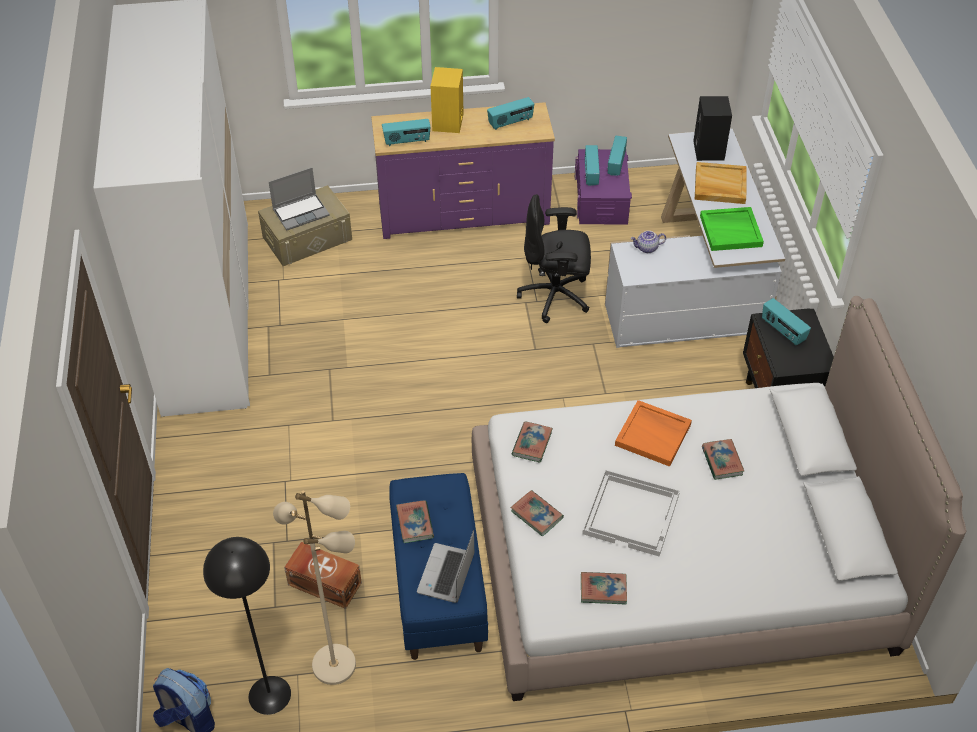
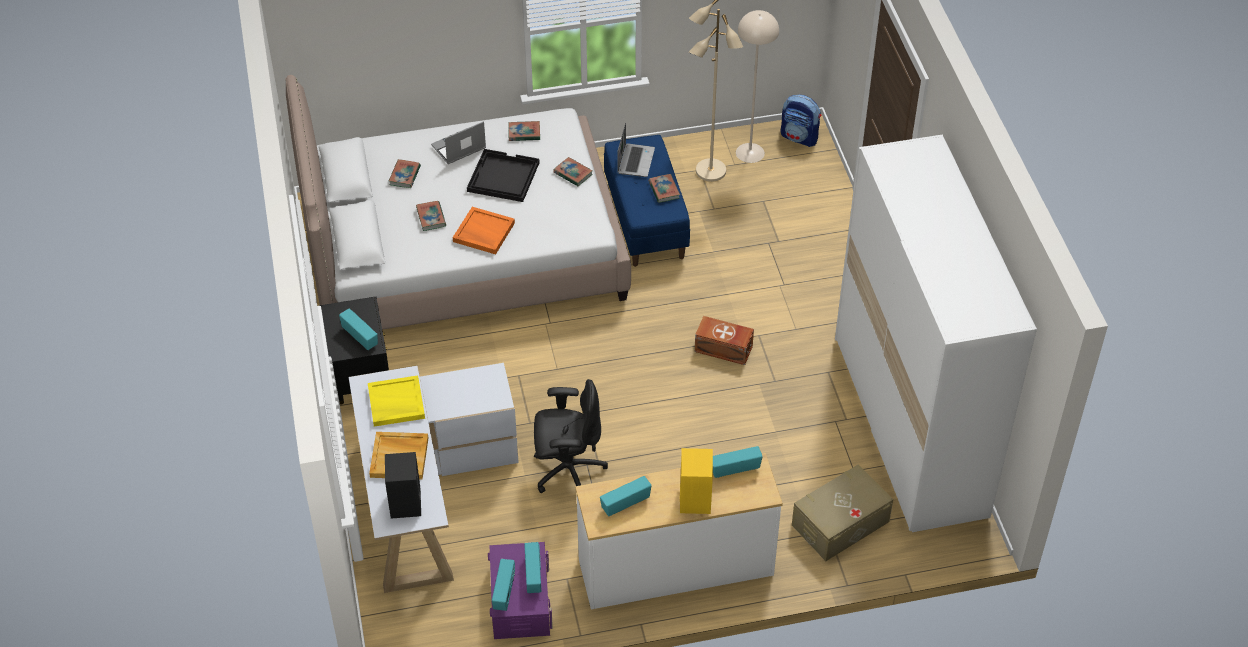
camera: 175 degrees right, 0 degrees up
(269, 695) = (750, 152): black floor lamp -> beige floor lamp
(301, 212) = (845, 499): laptop -> laptop (458, 148)
(324, 582) = (731, 218): brown storage box -> brown storage box (724, 349)
(463, 214) = (676, 568): purple dresser -> white dresser
(532, 444) = (579, 218): book -> book (404, 176)
(632, 513) = (502, 177): white tray -> black tray
(647, 248) = (479, 403): teapot -> none
(731, 230) = (396, 403): green tray -> yellow tray

